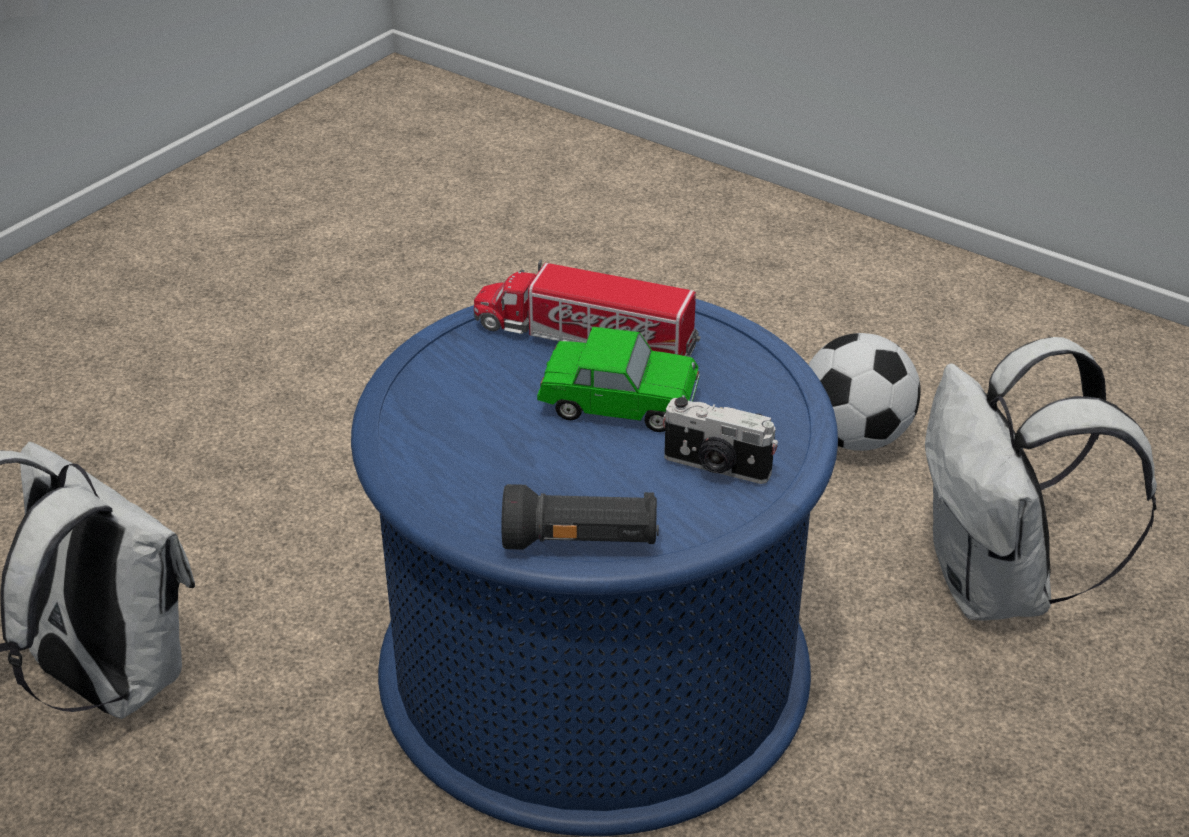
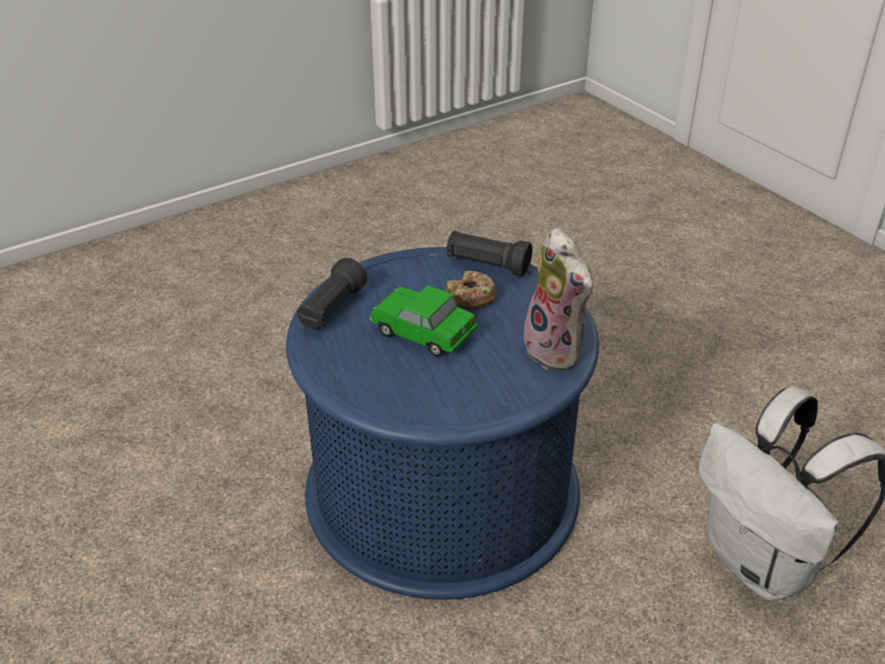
camera: 160 degrees left, 0 degrees up
(411, 423) = (558, 351): none -> plush toy
(579, 479) = (471, 297): none -> donut
(585, 336) = (417, 383): toy truck -> none
(716, 467) = (393, 284): camera -> none
(776, 405) = (331, 309): none -> black flashlight
(855, 437) = (143, 617): football -> none
(997, 586) = (169, 471): white backpack -> none

